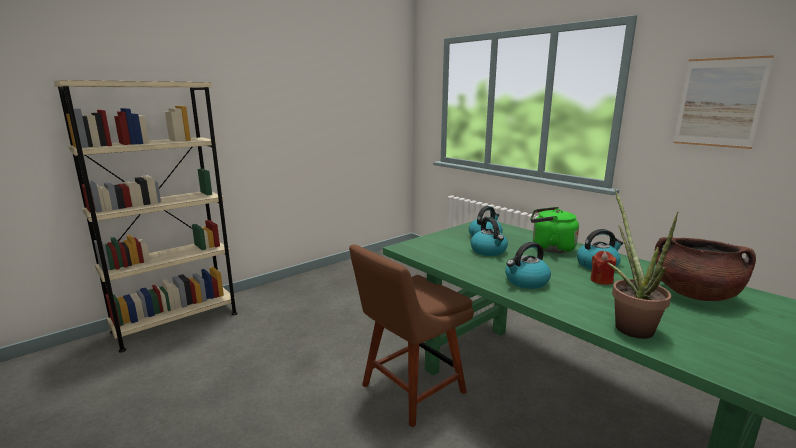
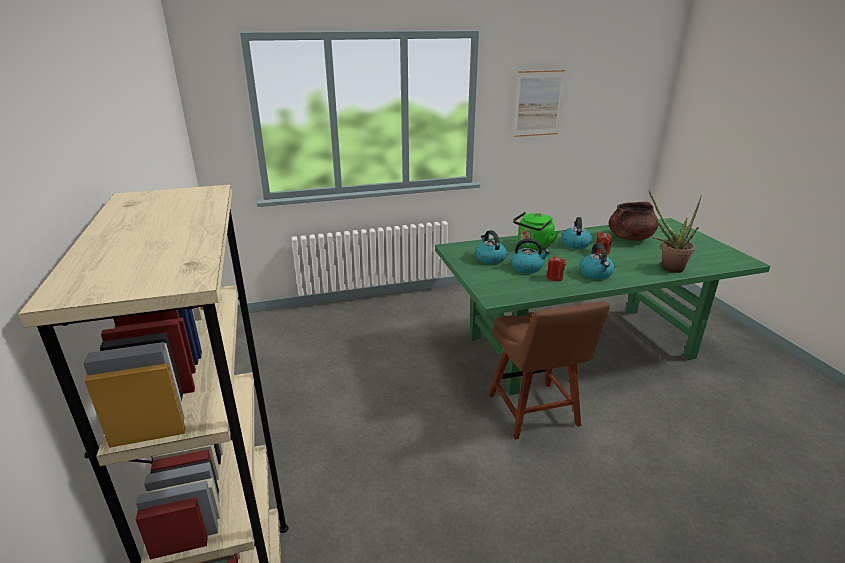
camera: 65 degrees left, 10 degrees up
(482, 264) = (554, 278): none -> red candle

